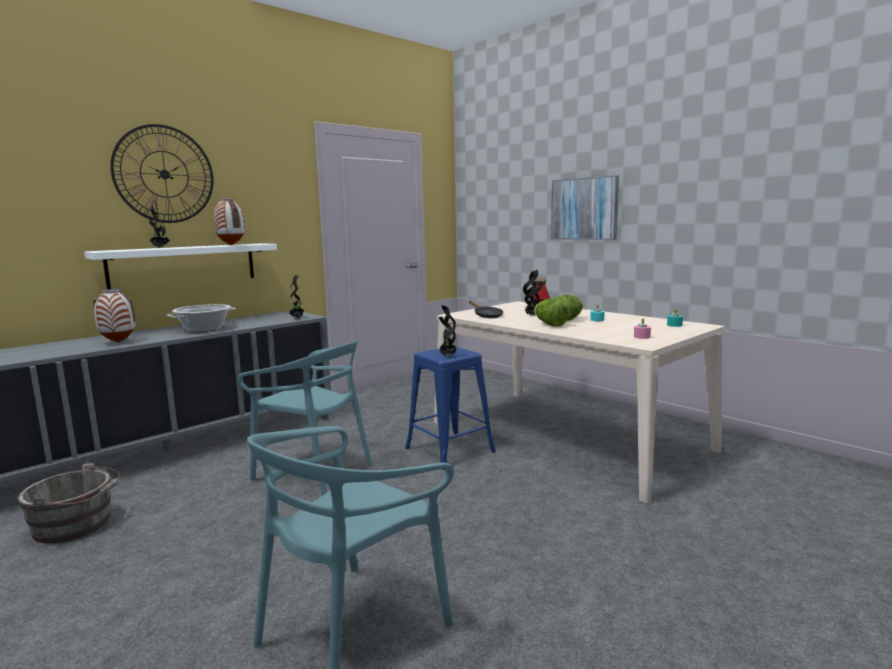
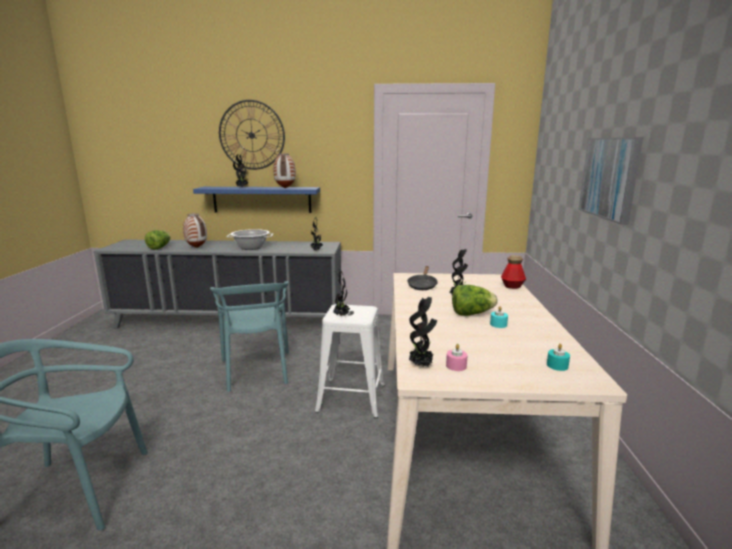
camera: 45 degrees right, 5 degrees up
(77, 524) = (134, 350): grey bucket -> none
(184, 265) = (262, 199): white shelf -> blue shelf
(449, 449) = (351, 397): blue stool -> white stool
(550, 325) = (432, 315): lettuce -> lettuce (159, 247)
(629, 341) = (421, 366): none -> potted plant

